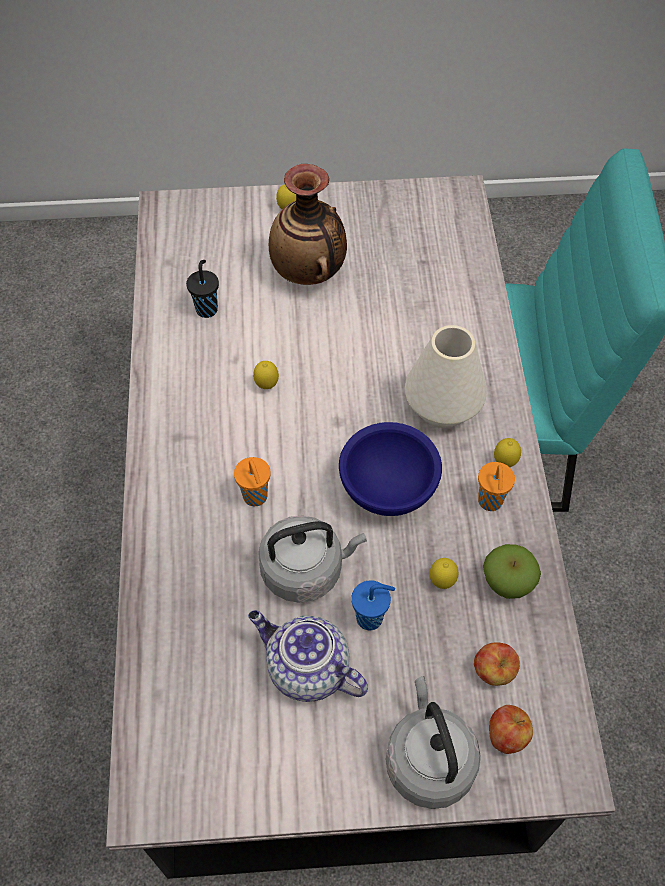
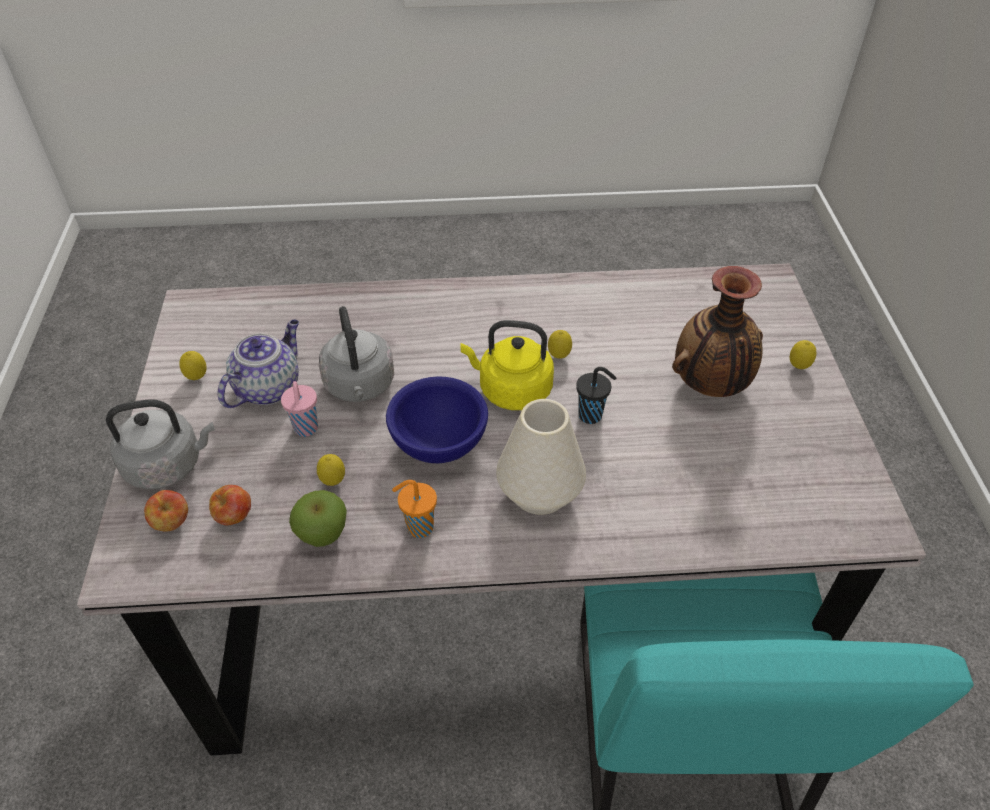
camera: 90 degrees right, 10 degrees down
(207, 308) = (647, 314): black cup -> black cup (592, 416)
(255, 497) = (435, 353): orange cup -> none
(314, 427) = (511, 390): none -> yellow kettle
(371, 618) = (306, 429): blue cup -> pink cup
(504, 463) = (467, 544): lemon -> lemon (197, 378)

